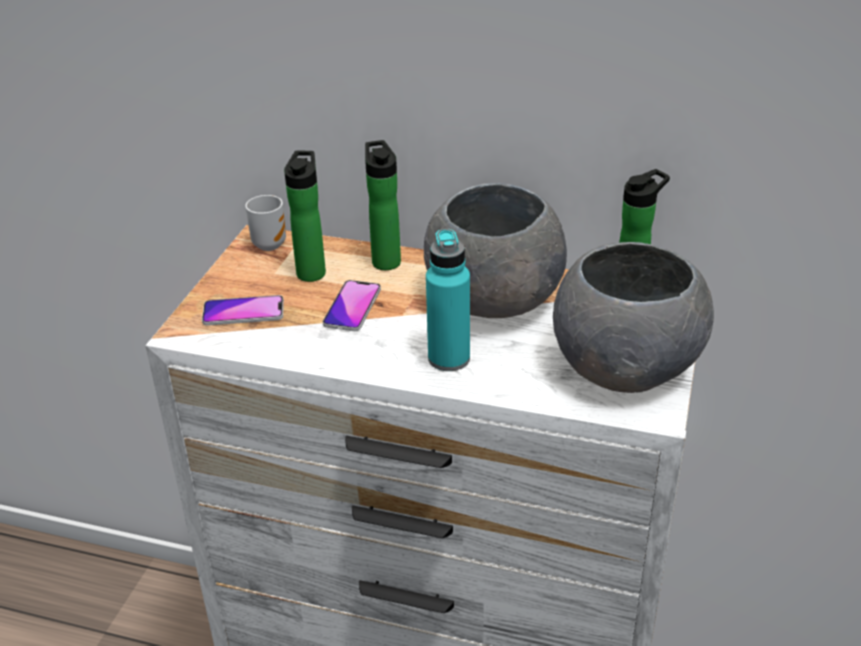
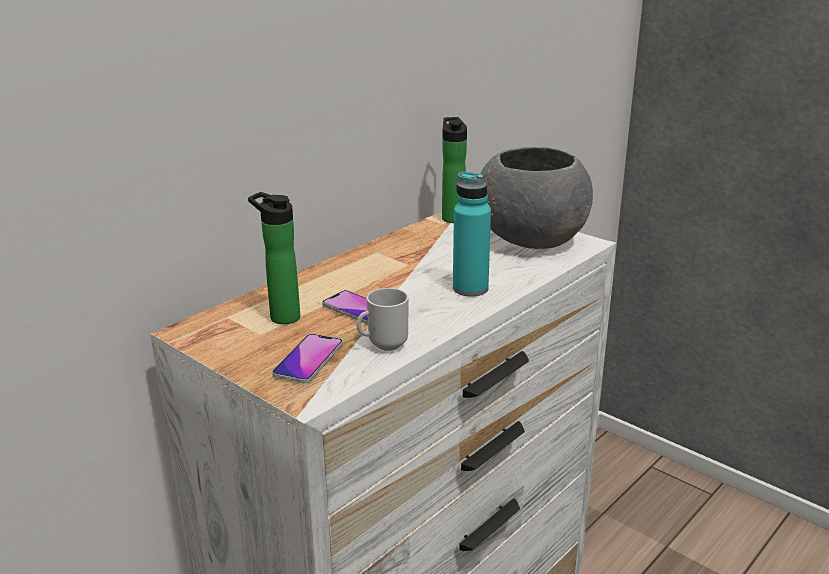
camera: 65 degrees left, 10 degrees down
(269, 244) = (205, 327): mug -> mug (384, 345)
(385, 260) = (305, 283): bottle -> none
(494, 300) = (412, 258): grey bowl -> none

